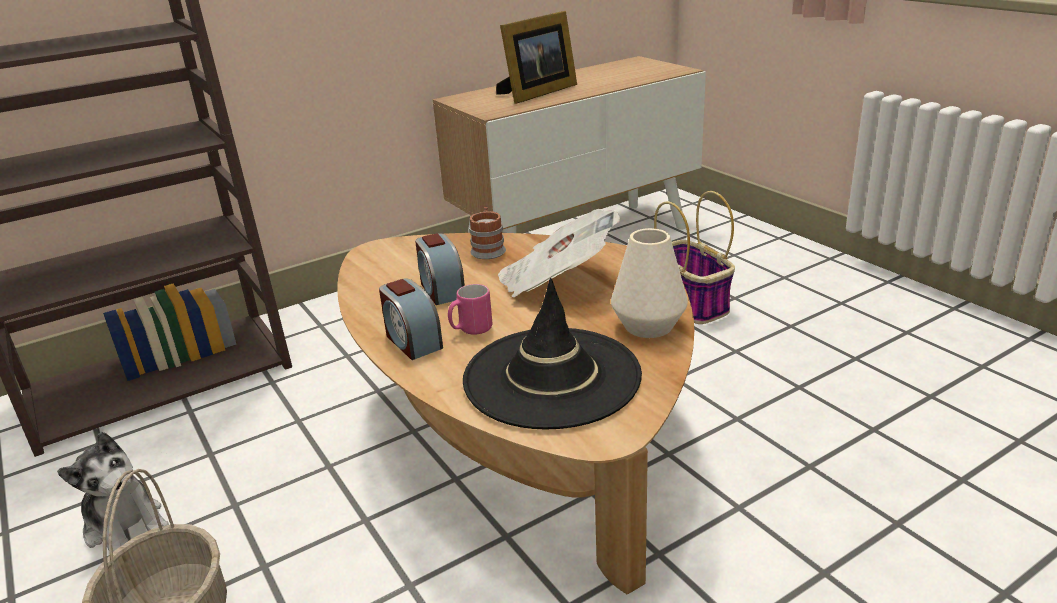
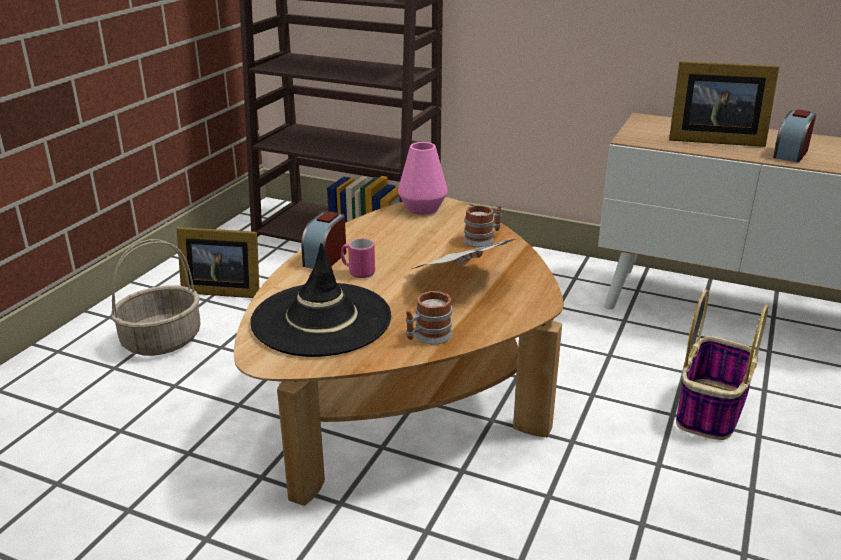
camera: 55 degrees right, 0 degrees up
(126, 525) = (221, 290): plush toy -> picture frame
(375, 259) = (422, 208): none -> pink vase
(441, 290) = (402, 244): alarm clock -> alarm clock (790, 153)
(648, 326) = (428, 337): white vase -> mug

